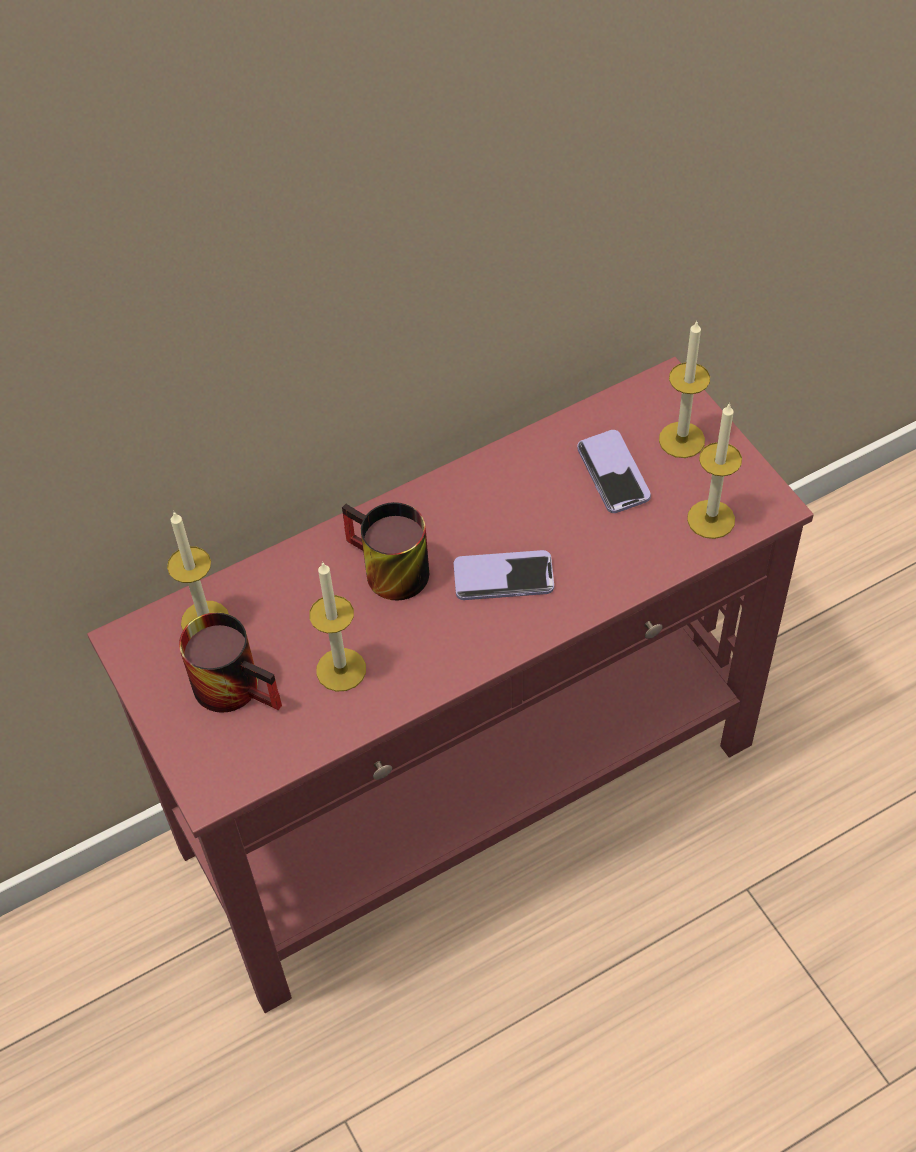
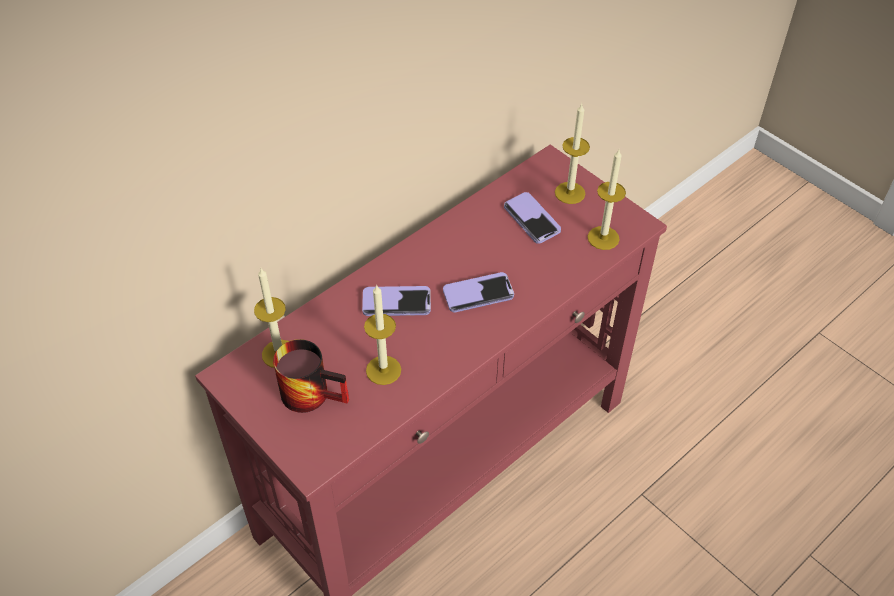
camera: 15 degrees left, 5 degrees down
(384, 572) = (396, 303): mug -> phone

